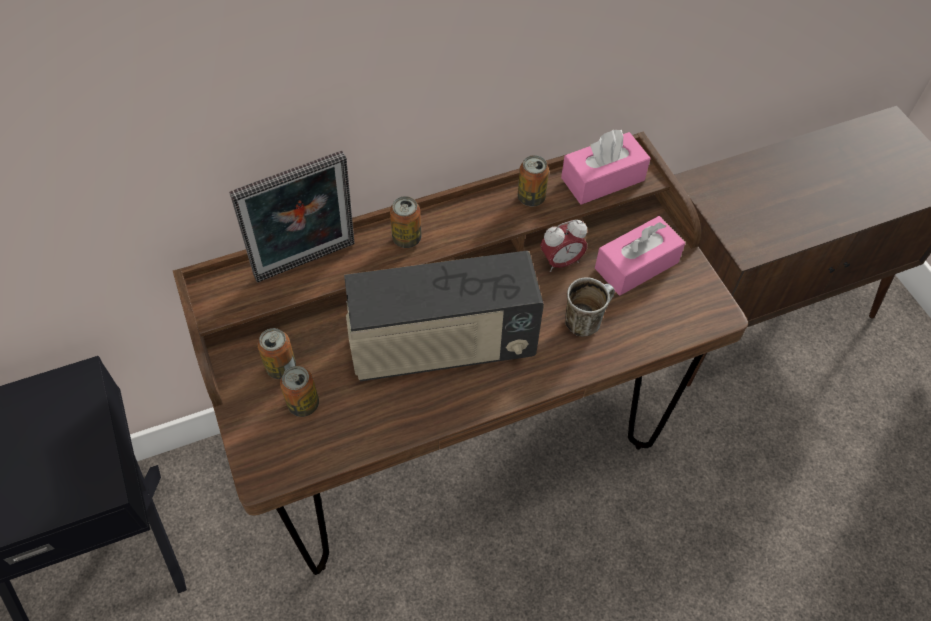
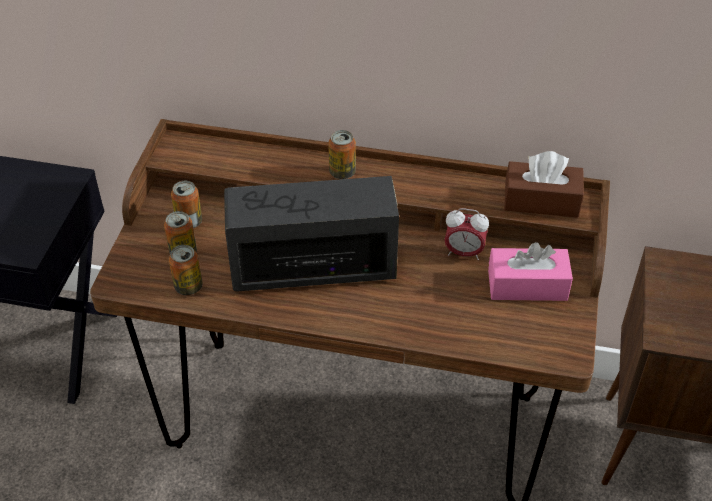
camera: 35 degrees right, 10 degrees down
(307, 264) = (255, 157): picture frame -> none
(442, 348) = (314, 266): radio -> radio turned 150 degrees clockwise
(531, 197) = (467, 188): can -> can (188, 287)
(586, 319) = (446, 303): mug -> none
(602, 179) = (541, 201): pink tissue box -> brown tissue box

